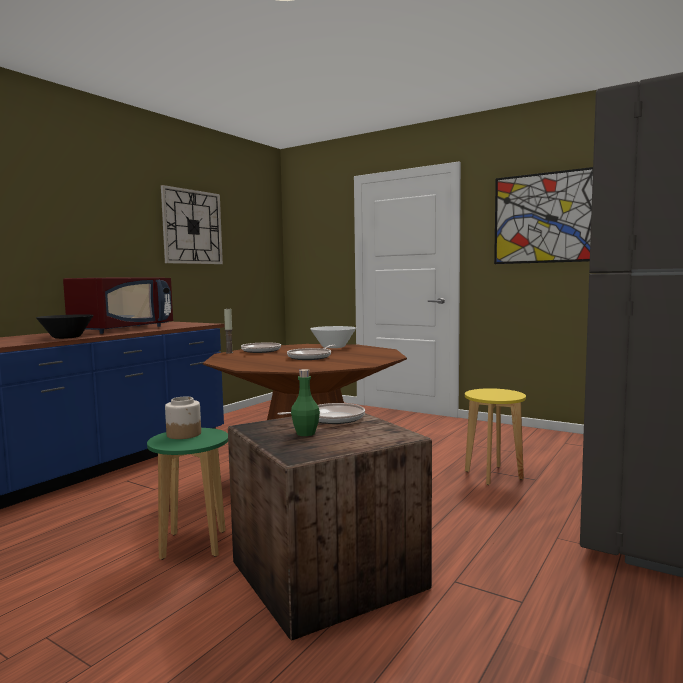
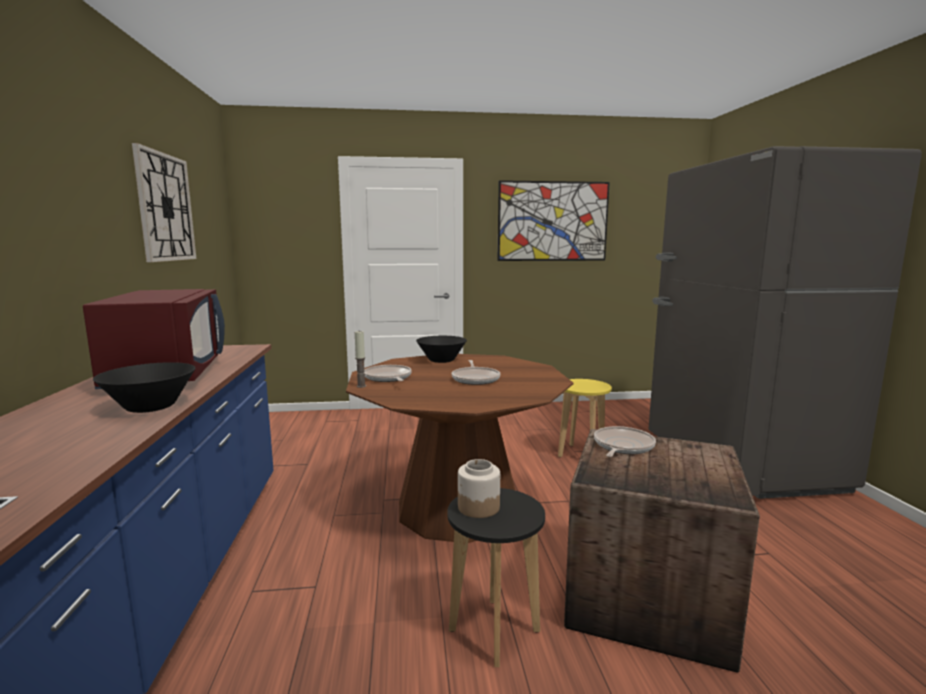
camera: 40 degrees left, 5 degrees up
(193, 544) = (494, 631): green stool -> black stool
(305, 433) = (658, 470): green bottle -> none
(333, 347) = (441, 360): white bowl -> black bowl

